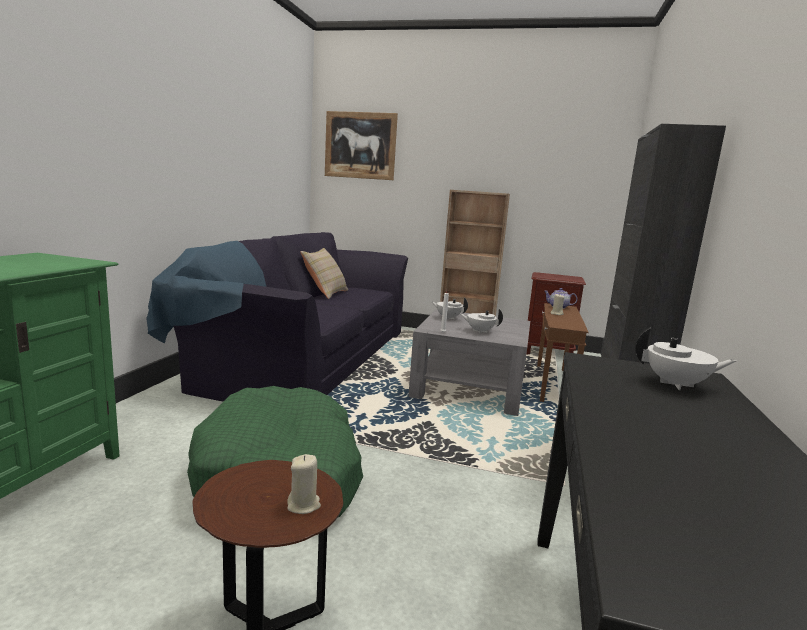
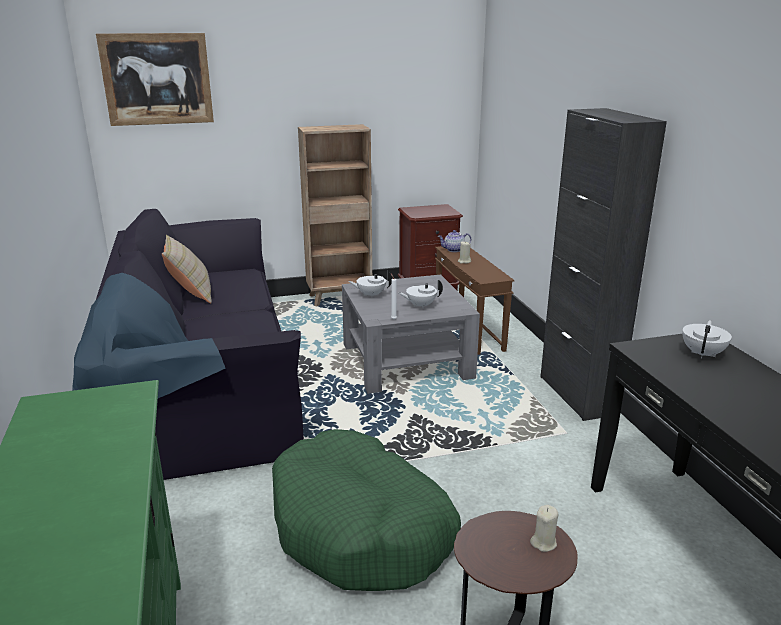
camera: 30 degrees left, 10 degrees up
(677, 384) = (703, 354): white teapot -> white teapot turned 45 degrees counterclockwise

